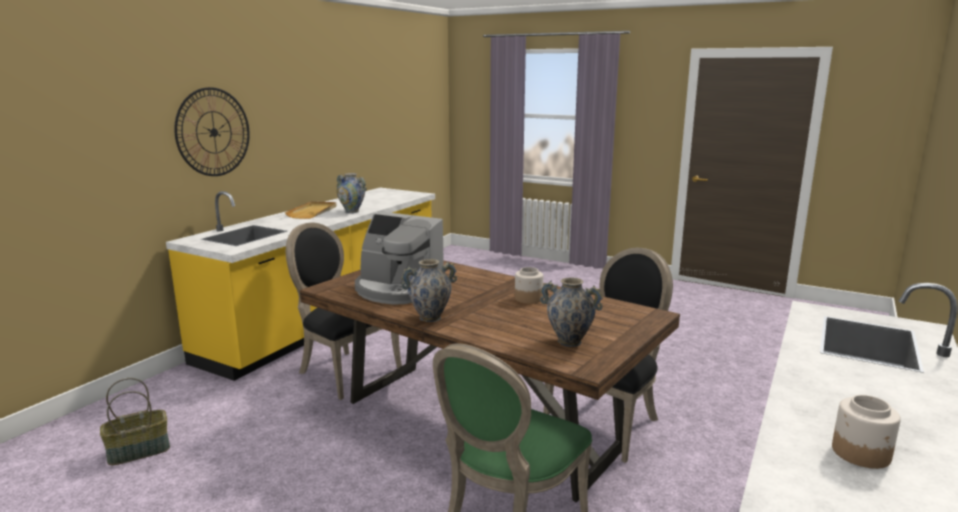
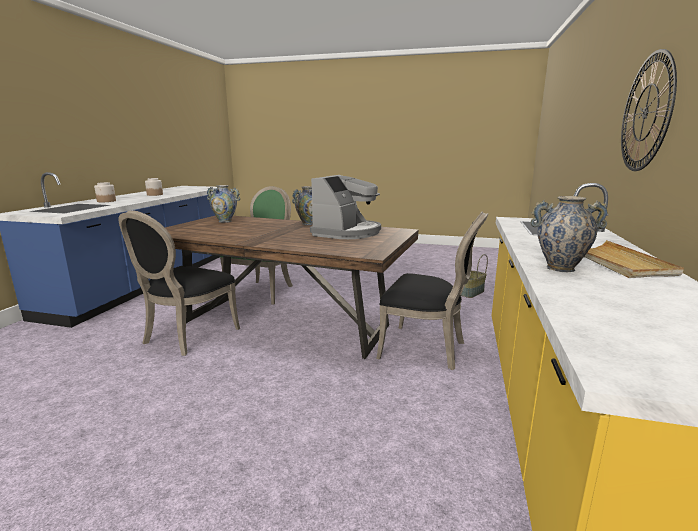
camera: 165 degrees right, 0 degrees up
(397, 290) = (347, 232): coffee machine -> coffee machine turned 105 degrees clockwise
(528, 298) = (244, 234): jar -> jar (106, 201)

